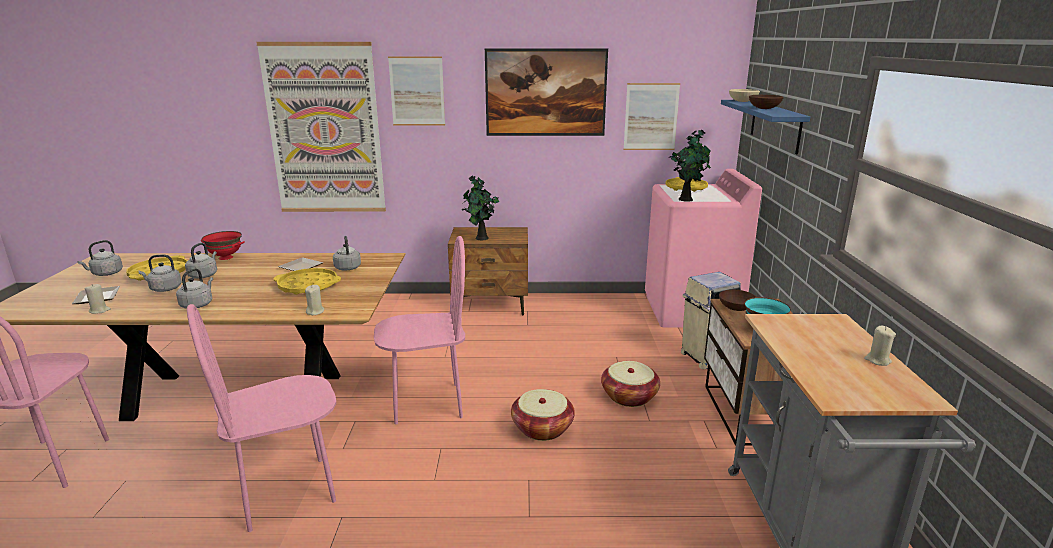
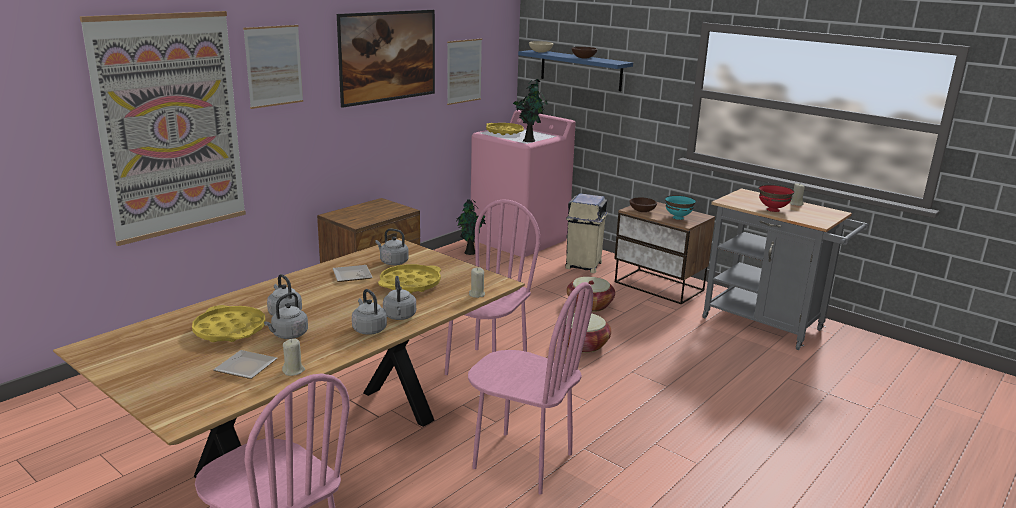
camera: 50 degrees left, 0 degrees up
(106, 274) = (163, 354): grey kettle -> grey kettle (399, 317)
(226, 257) = (246, 295): red bowl -> red bowl (772, 209)
(287, 492) = (522, 461): pink chair -> pink chair turned 75 degrees counterclockwise
(481, 238) = (371, 217): potted plant -> potted plant (470, 253)

